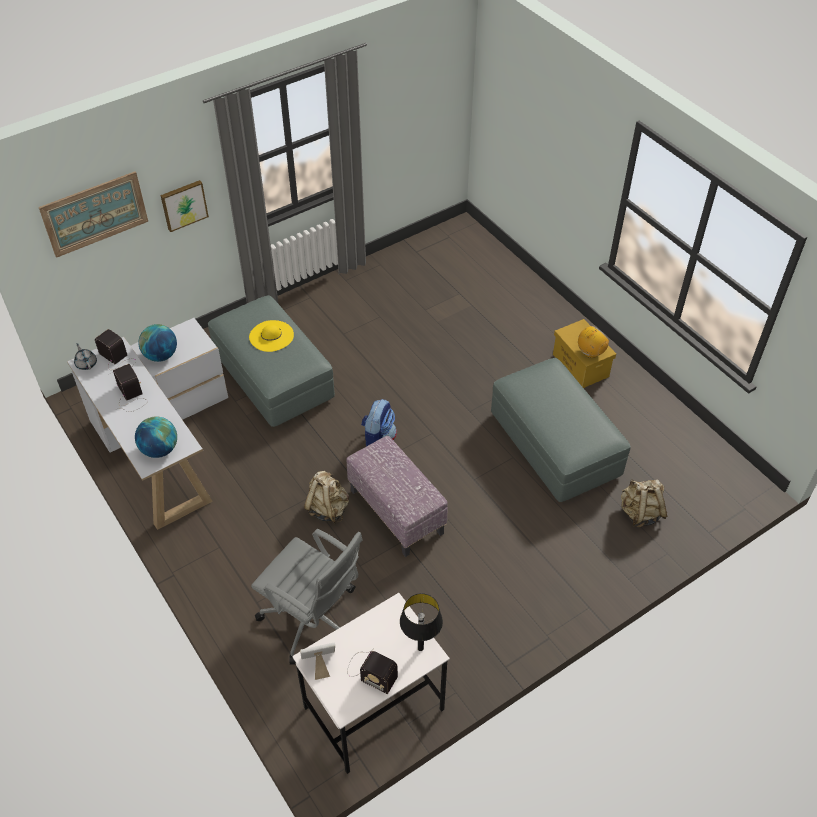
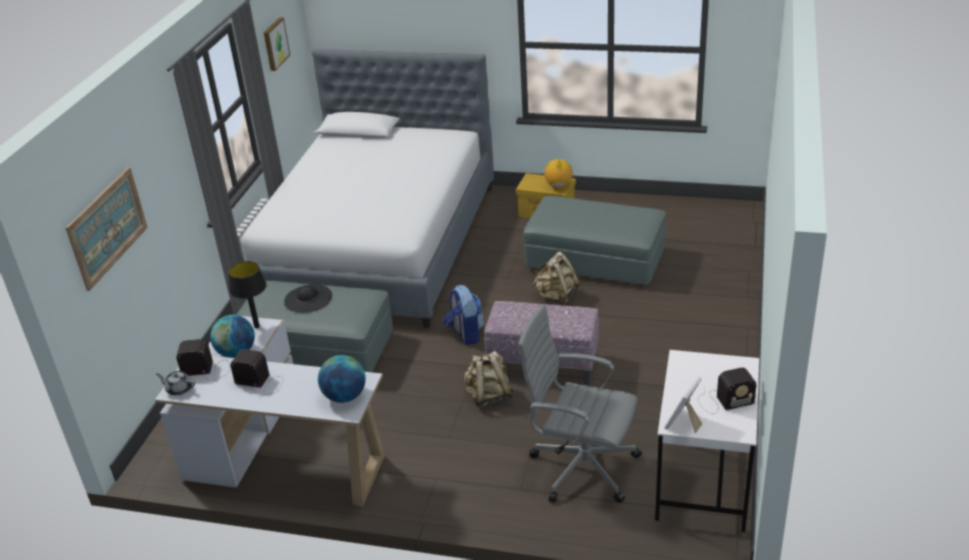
camera: 40 degrees left, 15 degrees down
(183, 205) = (166, 202): picture -> picture (275, 44)
(271, 336) = (308, 298): yellow hat -> black hat
(313, 620) = (580, 466): grey office chair -> grey office chair turned 150 degrees counterclockwise
(417, 308) = (377, 245): none -> bed
(421, 648) = (733, 366): black table lamp -> black table lamp (257, 326)
(640, 513) = (702, 261): beige backpack -> beige backpack (556, 297)

